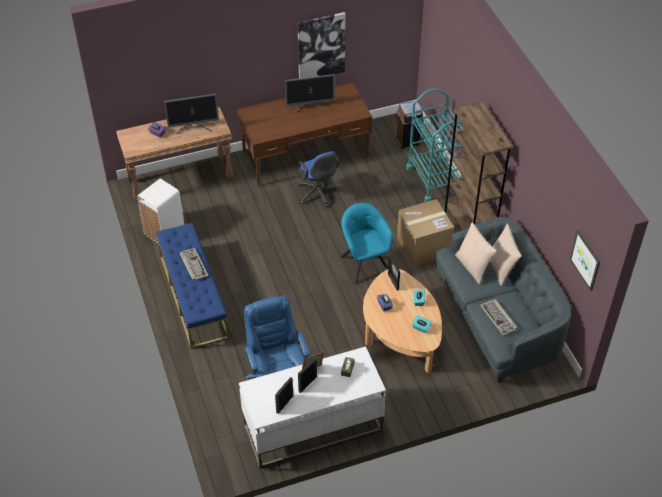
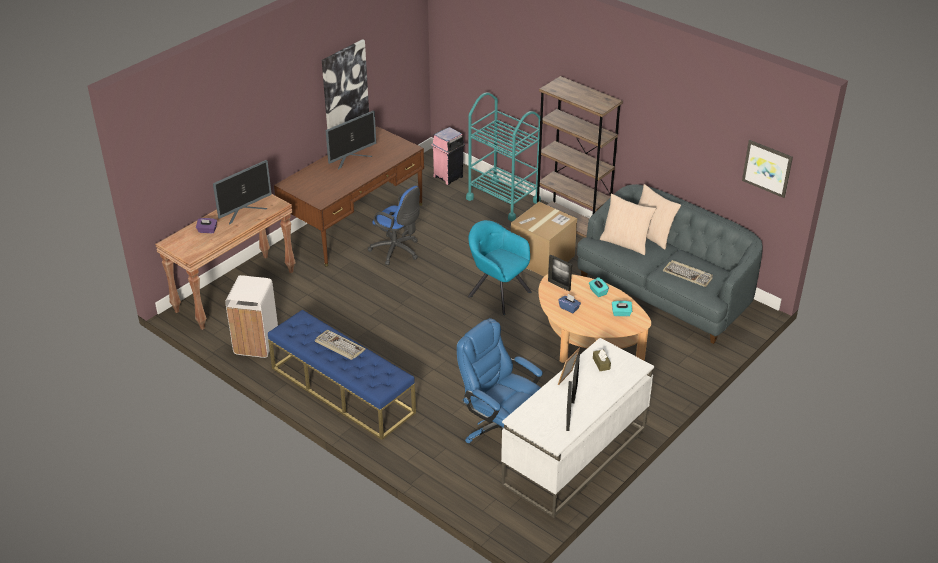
camera: 30 degrees left, 10 degrees down
(408, 141) = (448, 176): brown trash can -> pink trash can

